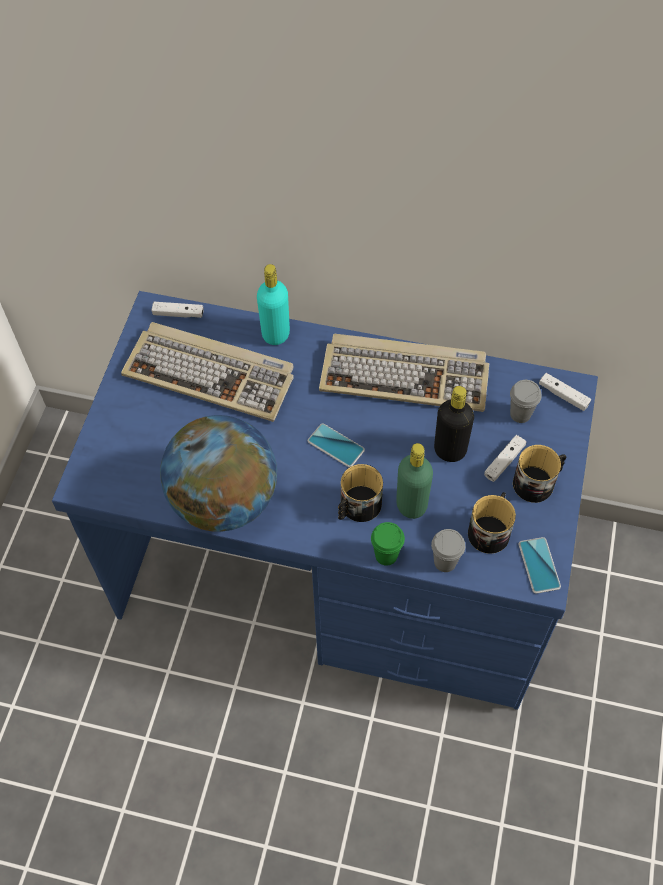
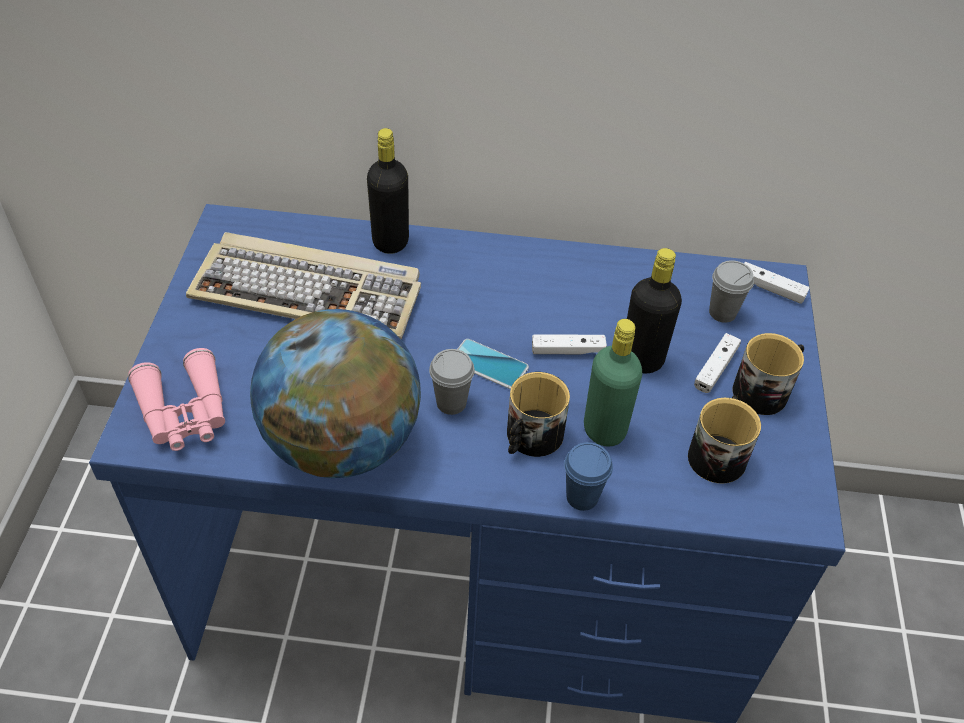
camera: 10 degrees left, 10 degrees down
(117, 468) = (184, 413): none -> pink binoculars
(178, 314) = (260, 226): white game controller -> white game controller (568, 350)
(275, 334) = (390, 241): turquoise bottle -> black bottle
(386, 555) = (582, 497): green cup -> blue cup
(406, 376) = (566, 278): keyboard -> none
(445, 562) = (665, 499): grey cup -> grey cup (451, 403)
(539, 565) = (794, 493): phone -> none

